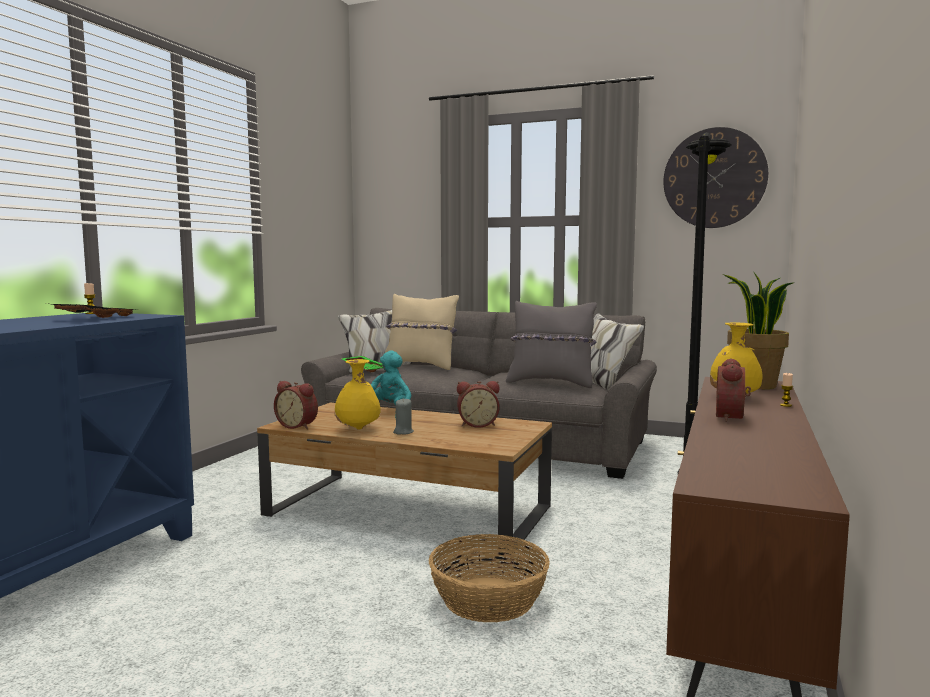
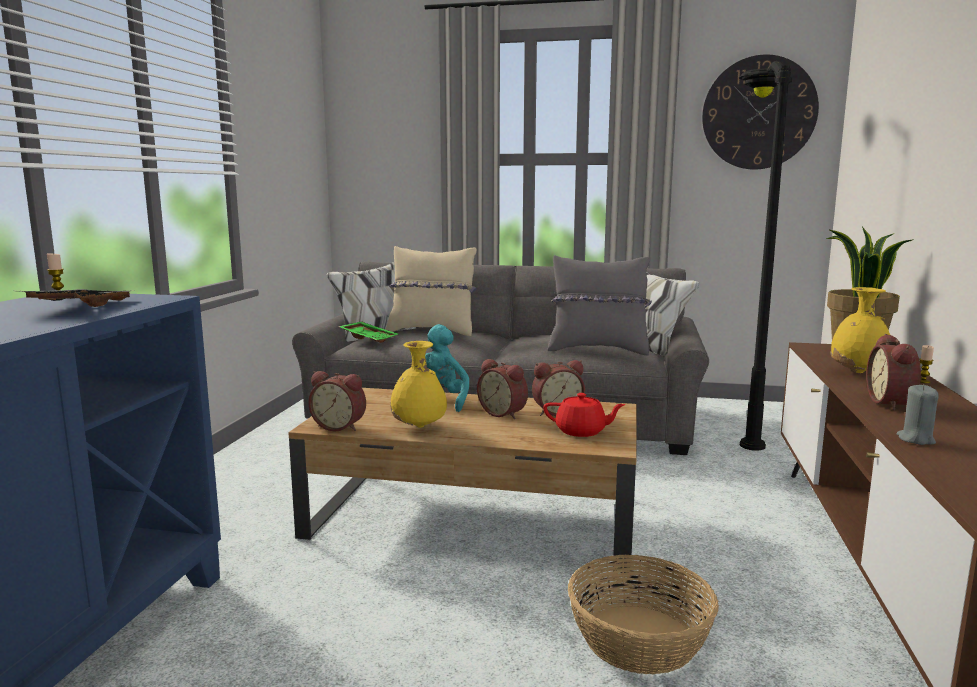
camera: 10 degrees left, 5 degrees up
(403, 432) = (478, 429): grey candle -> grey candle (915, 439)
(434, 423) = (504, 413): none -> alarm clock
(485, 437) = (581, 431): none -> red teapot

